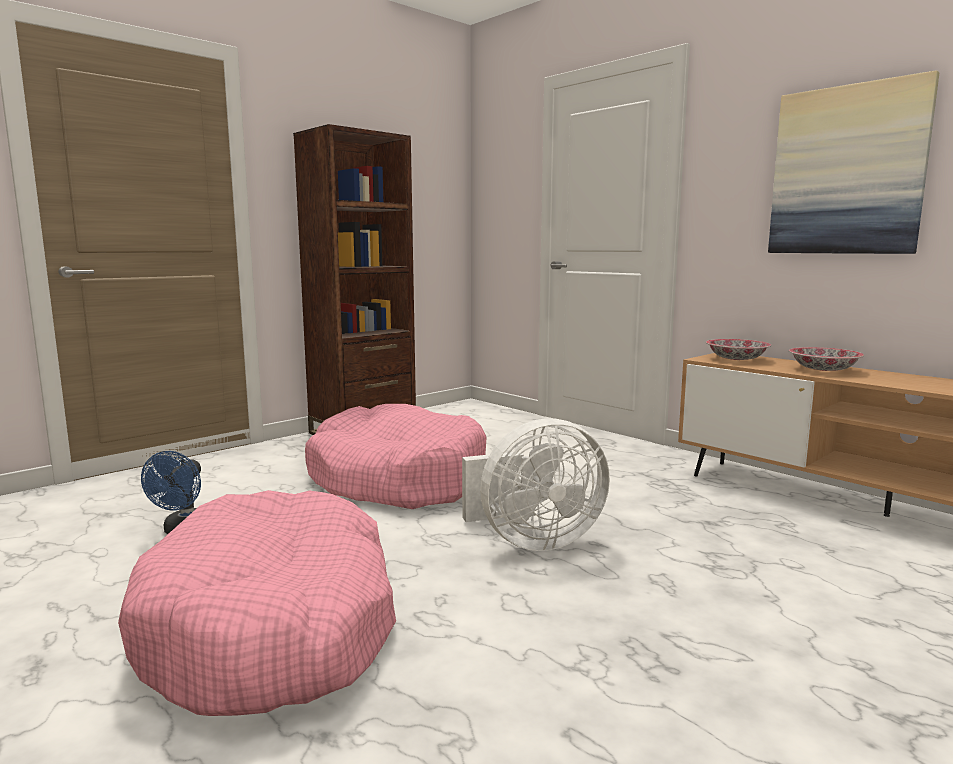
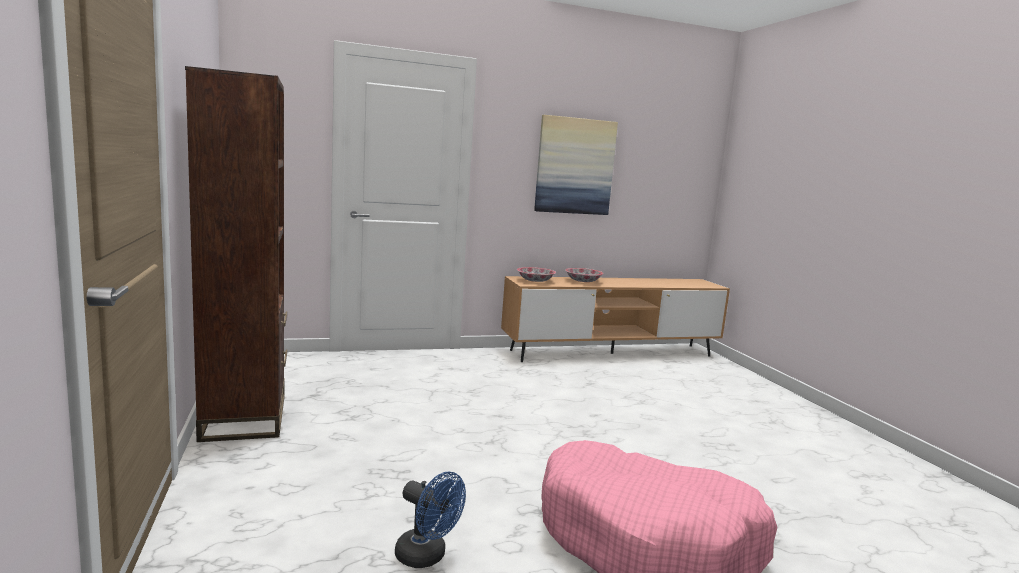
camera: 65 degrees left, 0 degrees up
(397, 479) = (412, 436): pink dog bed -> none
(532, 541) = (577, 428): white fan -> none

